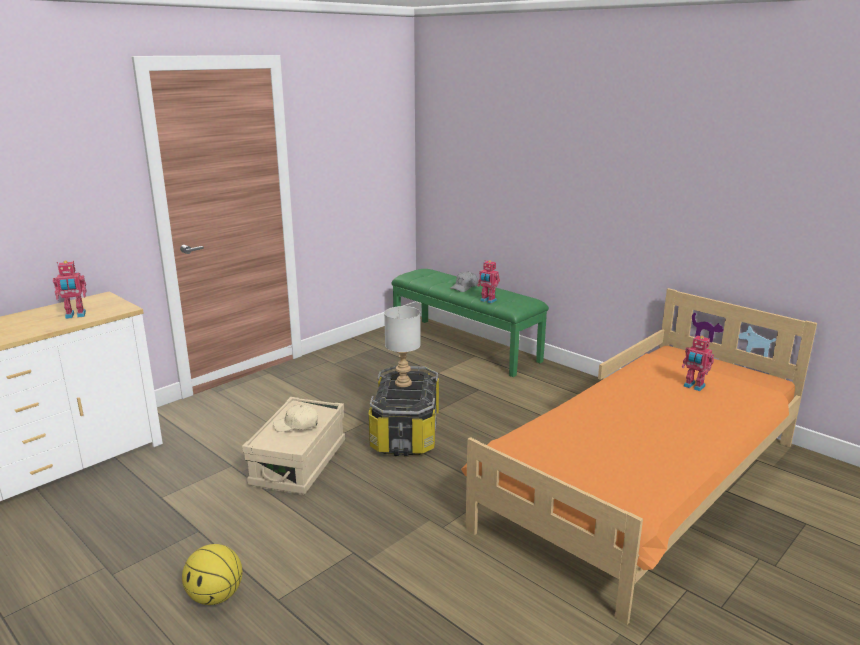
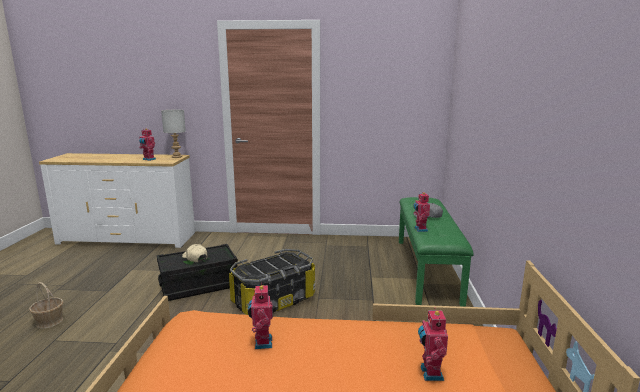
camera: 50 degrees right, 5 degrees down
(216, 597) = (49, 322): basketball -> basket
(299, 463) = (199, 285): beige storage box -> black storage box
(403, 383) = (280, 261): grey table lamp -> grey table lamp (177, 157)
(593, 426) = (261, 343): none -> toy robot

